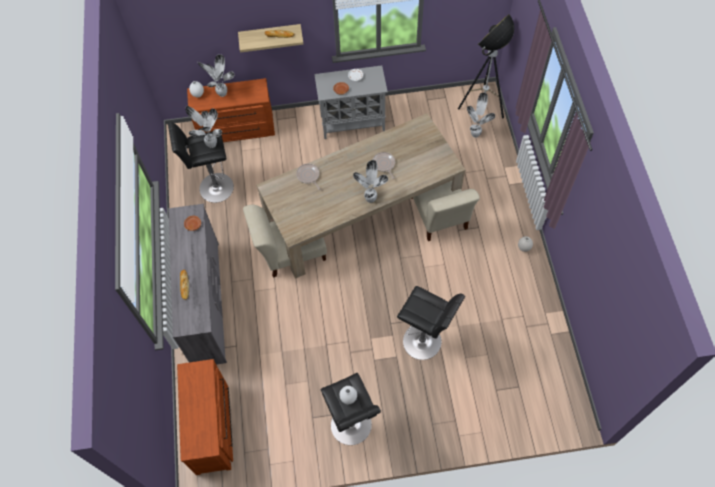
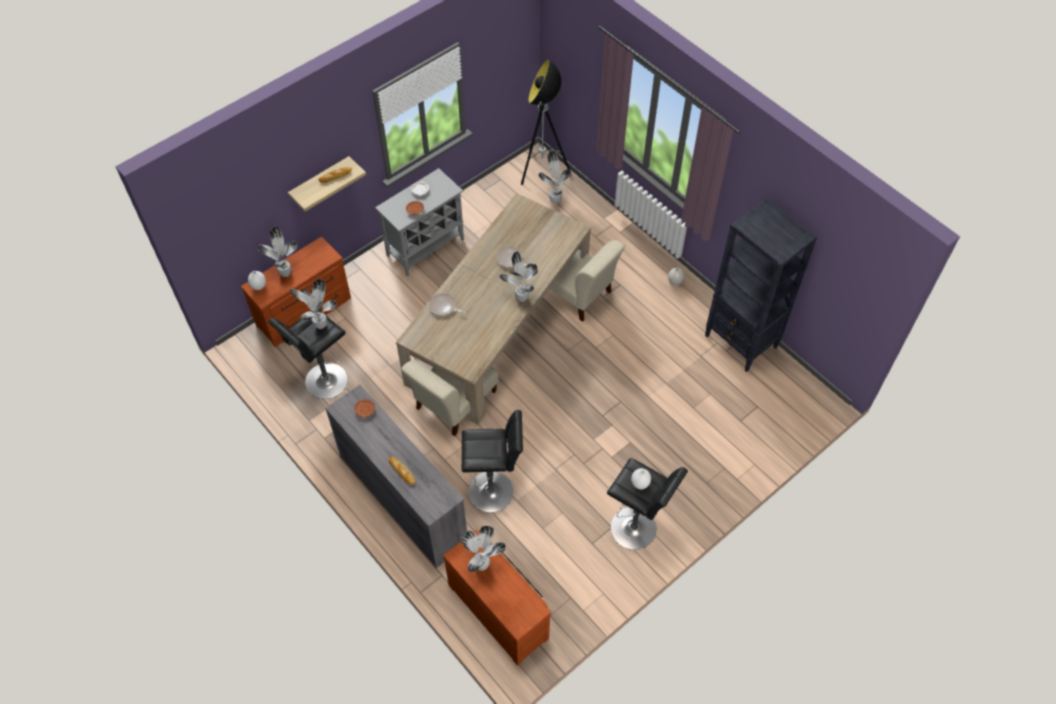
camera: 35 degrees left, 5 degrees down
(197, 389) = (482, 566): none -> potted plant
(425, 342) = (647, 415): black stool -> black stool (494, 491)
(543, 326) = (741, 342): none -> black bookcase

